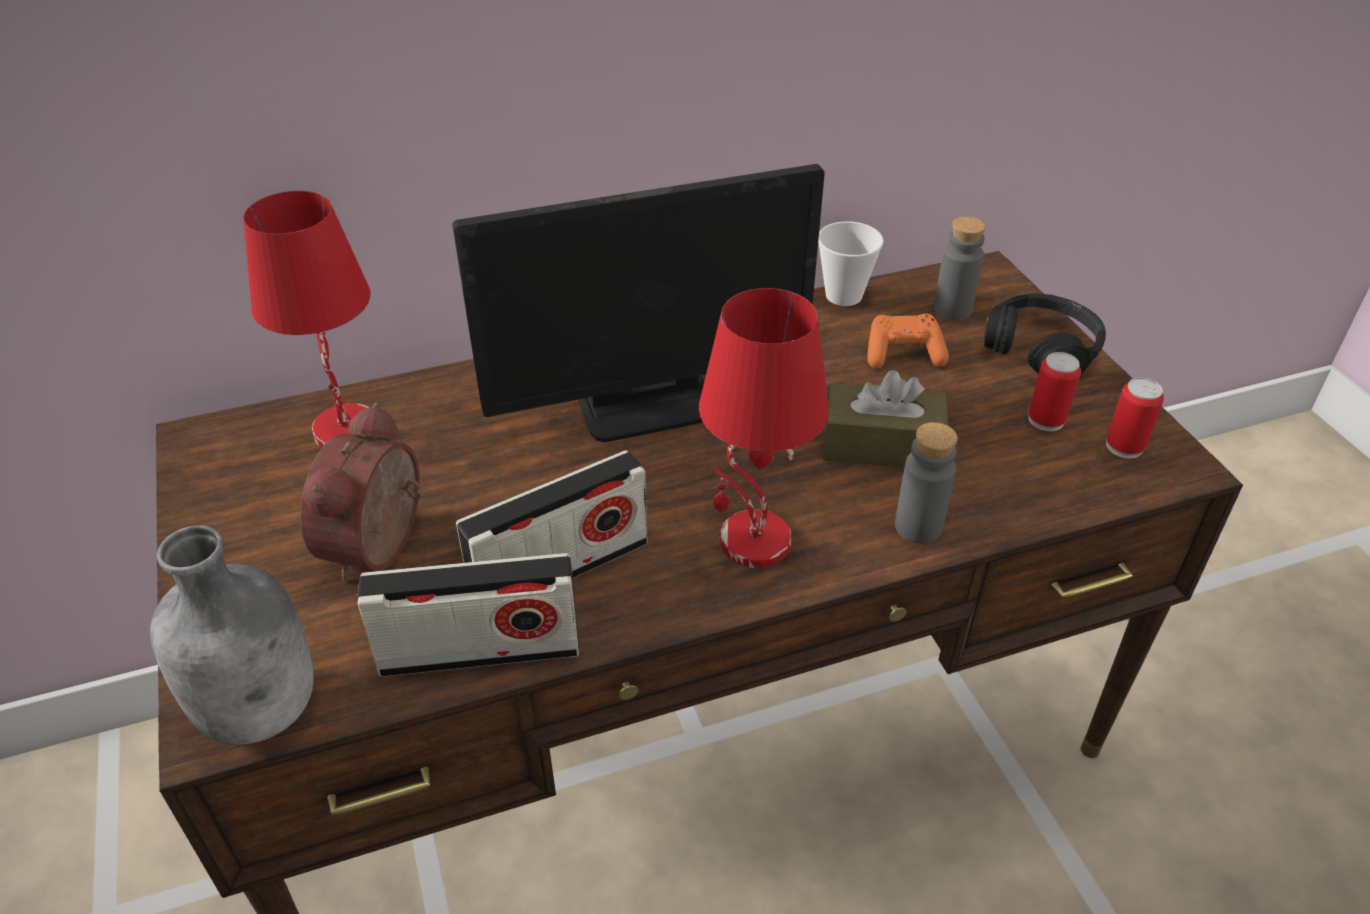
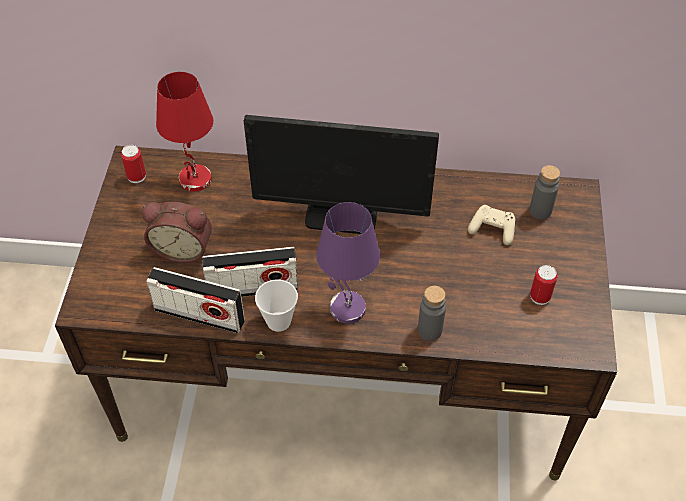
camera: 25 degrees right, 10 degrees up
(263, 708) = (104, 306): grey bottle -> none
(382, 547) = (183, 248): alarm clock -> alarm clock turned 120 degrees counterclockwise
(753, 542) = (346, 308): red table lamp -> purple table lamp
(843, 295) = (486, 181): cup -> cup (278, 321)
(881, 445) = (442, 279): brown tissue box -> none
(903, 354) = (492, 230): orange game controller -> beige game controller
(1041, 349) = (571, 253): black headphones -> none
(1124, 446) = (570, 327): can -> can (136, 176)

